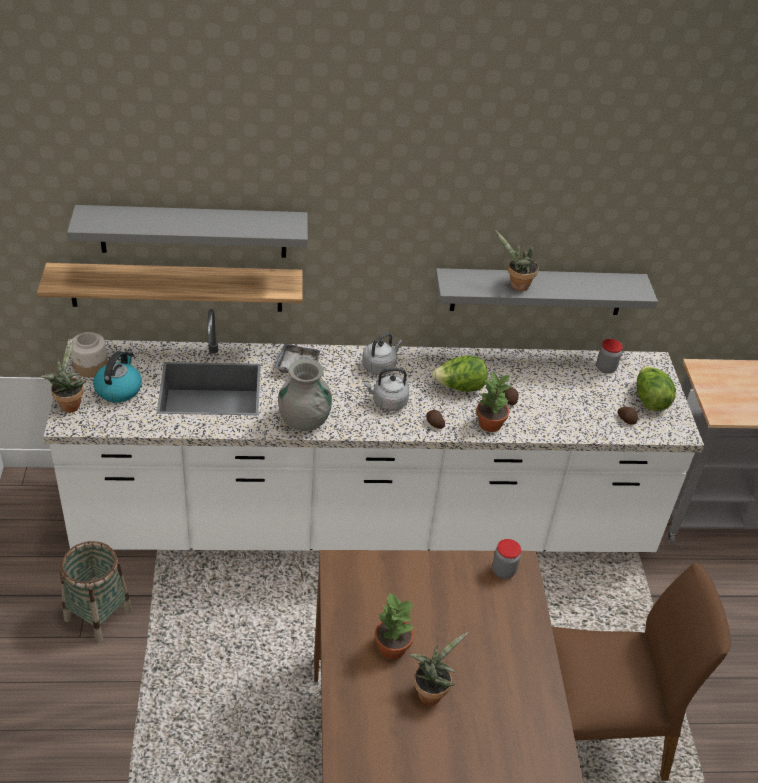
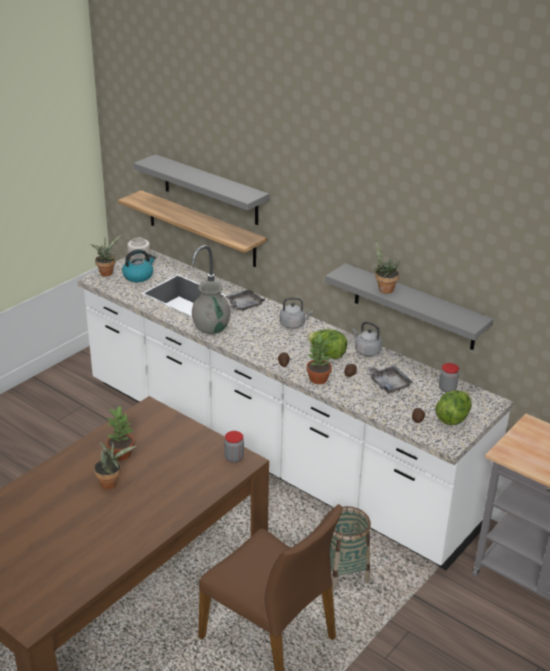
camera: 45 degrees right, 10 degrees down
(98, 615) = (77, 416): basket -> basket (344, 572)
(387, 402) = (271, 342): grey kettle -> grey kettle (366, 351)
(554, 392) = (388, 384): none -> grey tray

